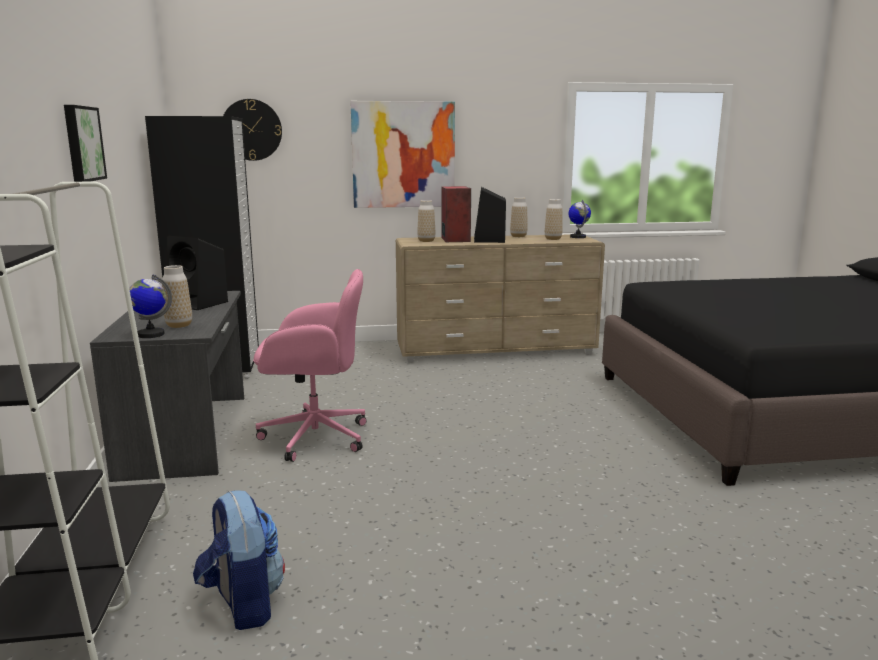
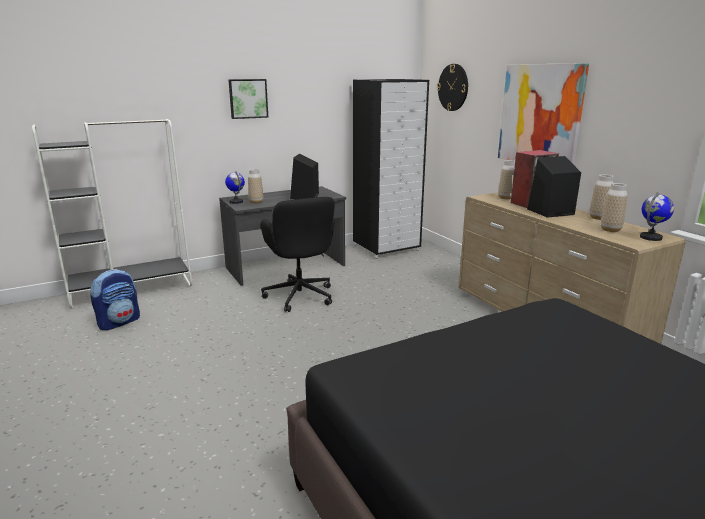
camera: 70 degrees right, 5 degrees up
(315, 438) = (299, 296): pink office chair -> black office chair

